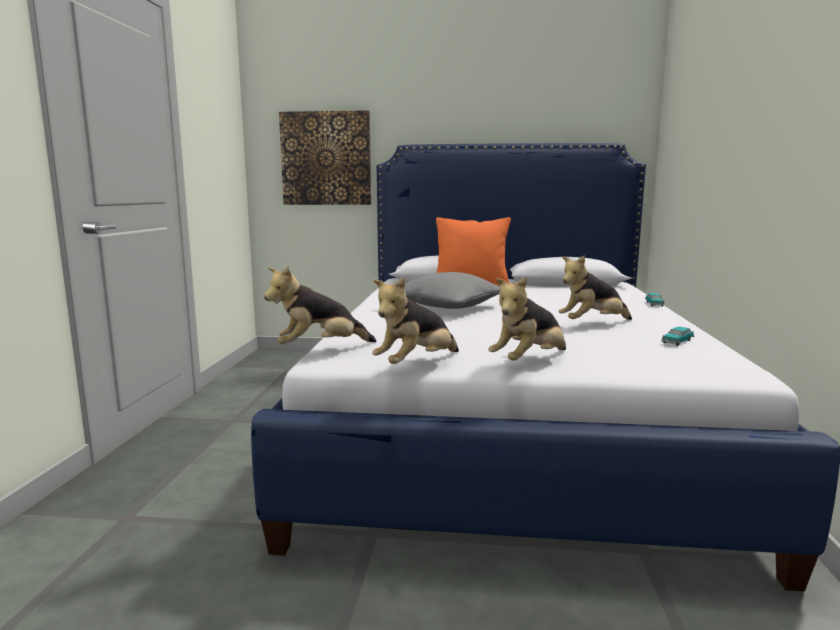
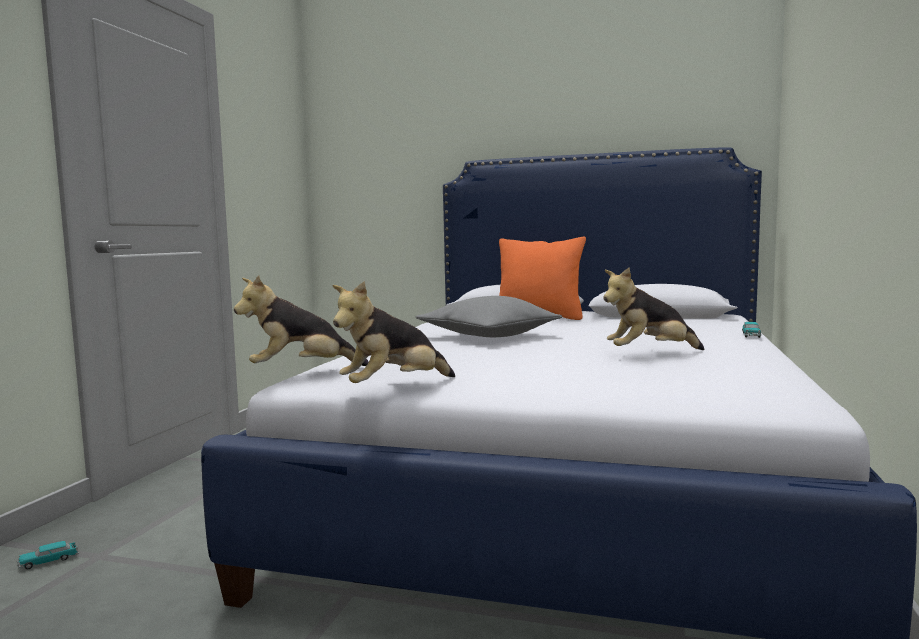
camera: 10 degrees right, 5 degrees down
(326, 158) = (391, 180): picture -> none
(529, 361) = (530, 388): plush toy -> none
(677, 341) = (742, 372): toy car -> toy car (48, 561)

